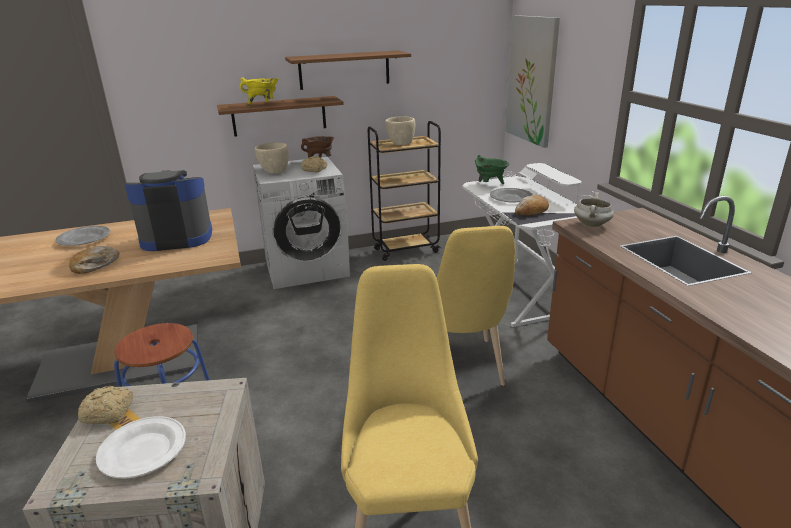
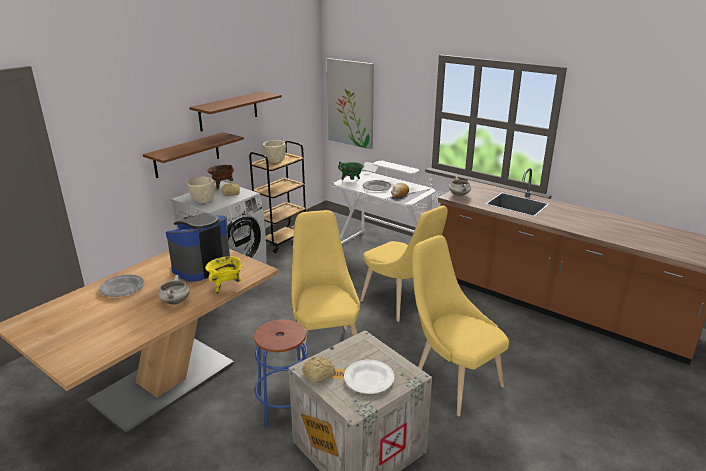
camera: 35 degrees left, 0 degrees up
(95, 265) = (175, 301): bread -> white cooking pot
(263, 104) = (185, 148): yellow cooking pot -> yellow cooking pot (226, 286)
(308, 387) = (325, 345): none -> yellow chair

